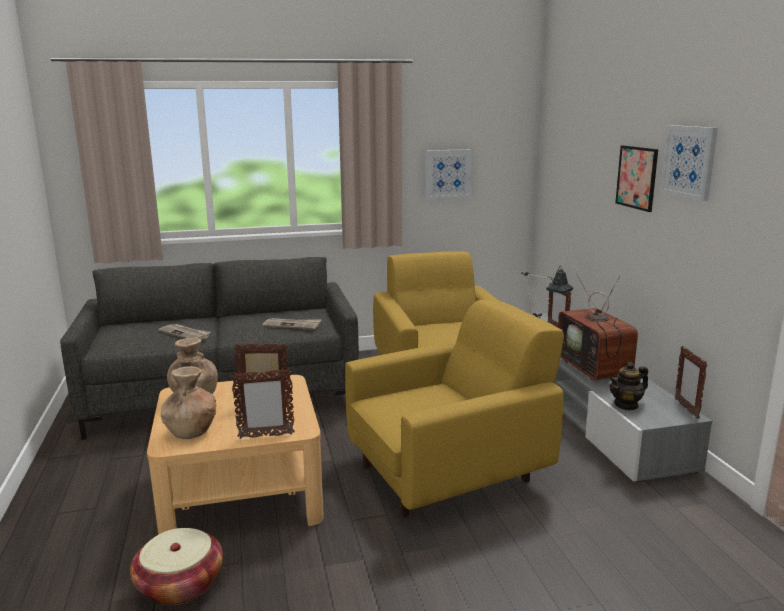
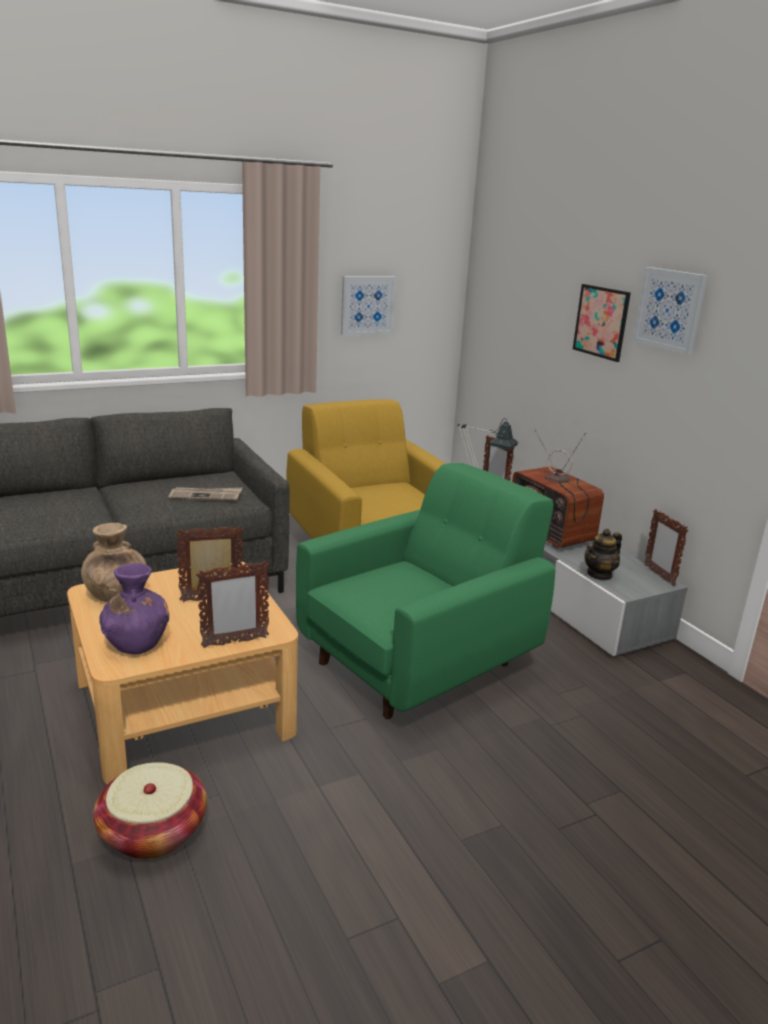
camera: 15 degrees left, 5 degrees up
(185, 334) = (71, 512): newspaper -> none
(191, 431) = (136, 643): brown vase -> purple vase
(450, 472) = (420, 661): yellow armchair -> green armchair

